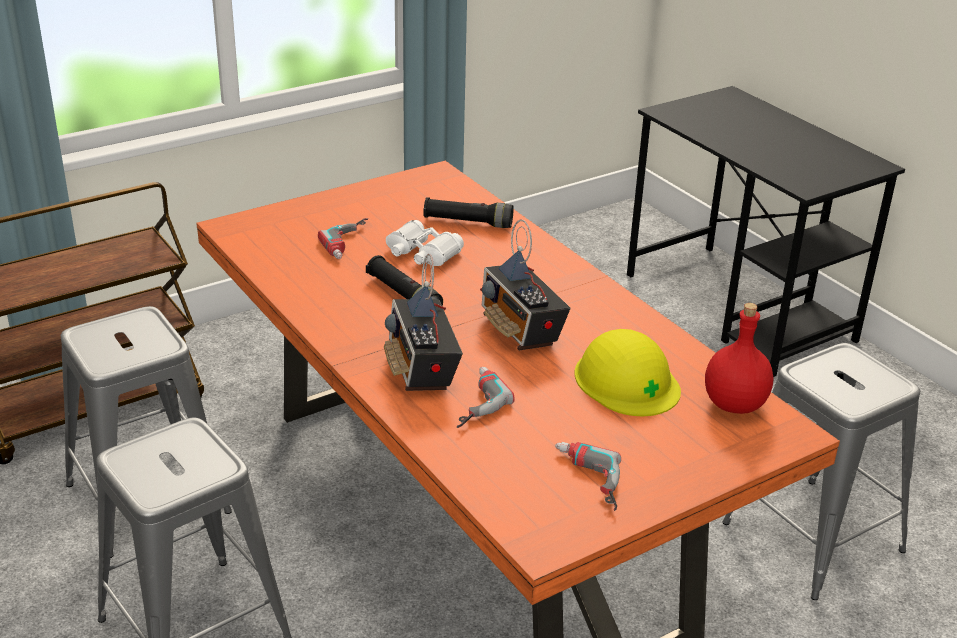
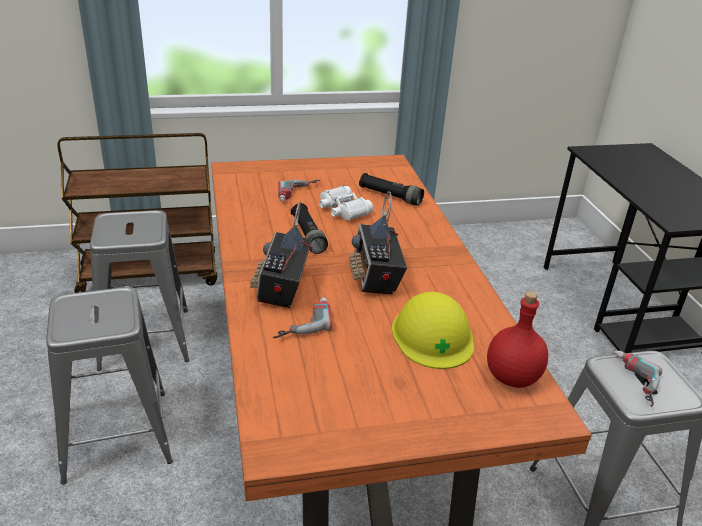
camera: 20 degrees right, 0 degrees up
(585, 481) = (344, 407): power drill -> power drill (631, 381)

